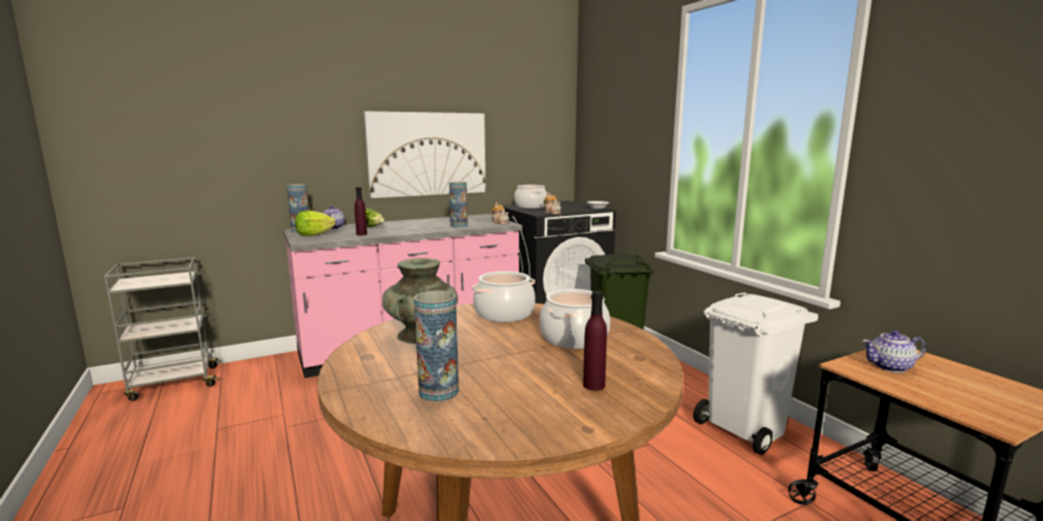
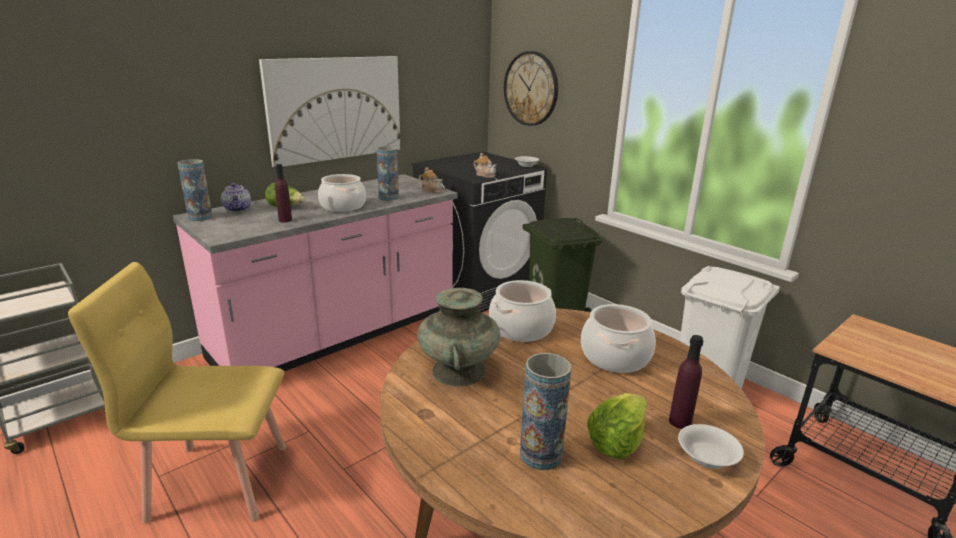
camera: 15 degrees left, 10 degrees up
(258, 438) = (218, 480): none -> yellow chair
(314, 234) = (224, 224): lettuce -> lettuce (617, 442)
(531, 206) = (453, 165): cooking pot -> cooking pot (343, 206)
(596, 412) = (707, 458): none -> white bowl
(605, 141) = (531, 89): none -> wall clock
(890, 367) = (868, 346): teapot -> none

